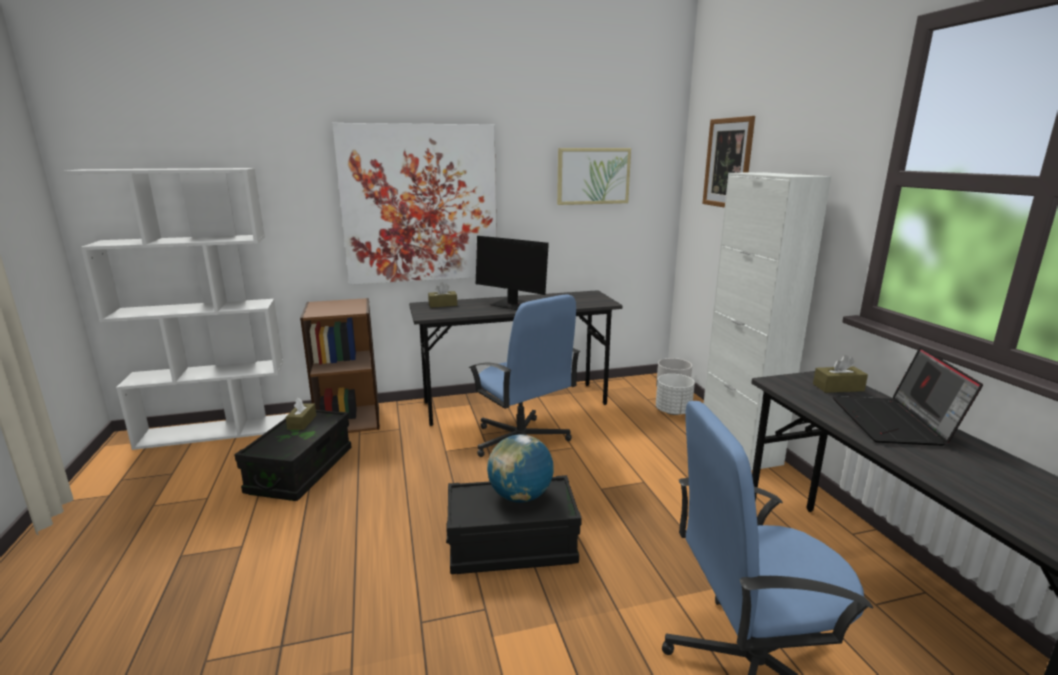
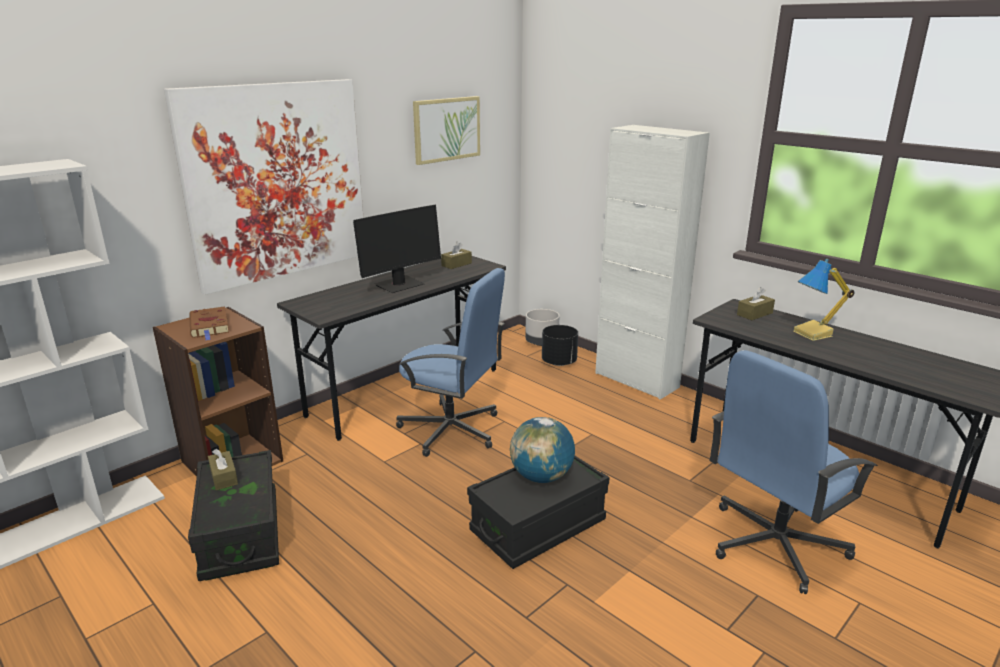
camera: 30 degrees left, 5 degrees up
(337, 307) = (210, 326): none -> brown book
(442, 305) = (321, 298): brown tissue box -> brown tissue box (456, 264)
(512, 305) = (399, 285): monitor -> monitor turned 45 degrees counterclockwise
(673, 411) = (559, 362): white planter -> black planter
(728, 163) = (584, 112): picture -> none
(895, 422) = (814, 334): laptop -> table lamp

